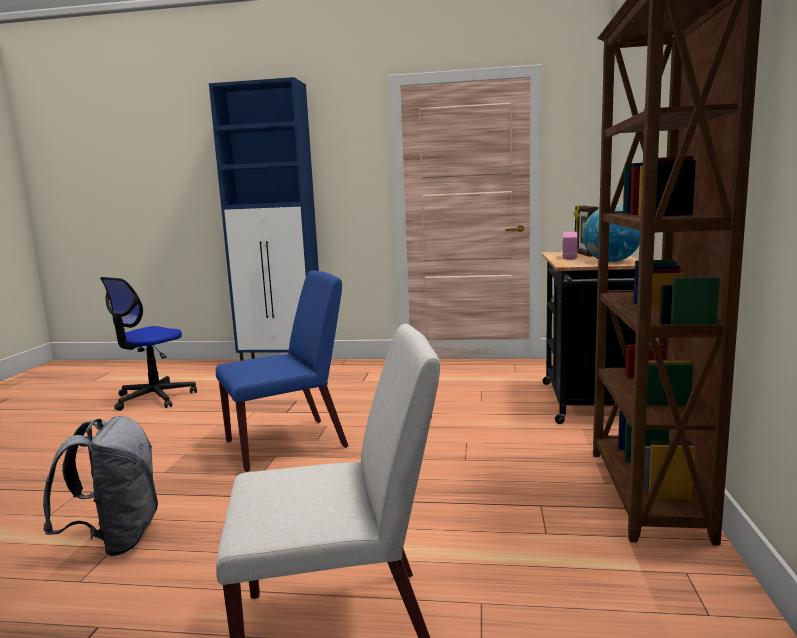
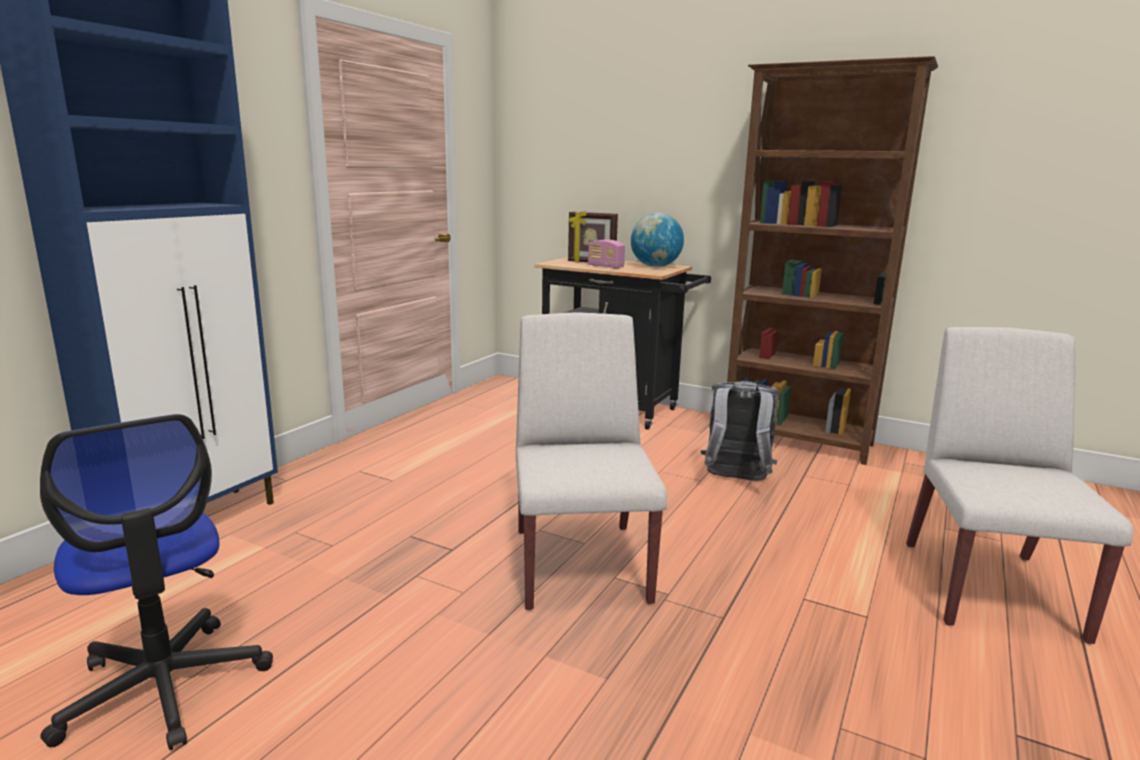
camera: 70 degrees left, 5 degrees up
(116, 540) = (820, 727): grey backpack -> grey backpack (735, 480)
(287, 444) = (580, 563): blue chair -> white chair

